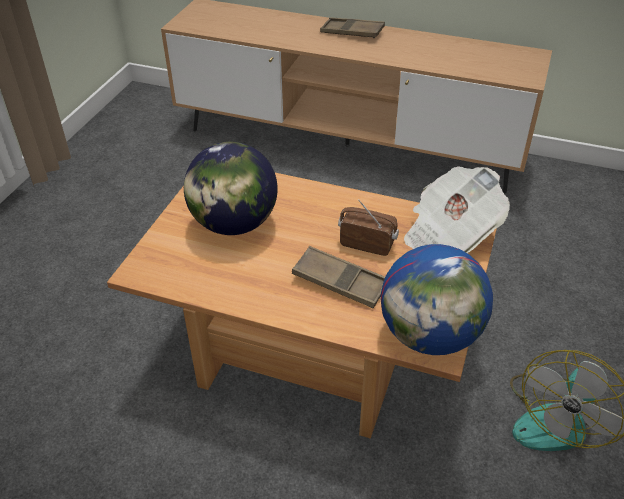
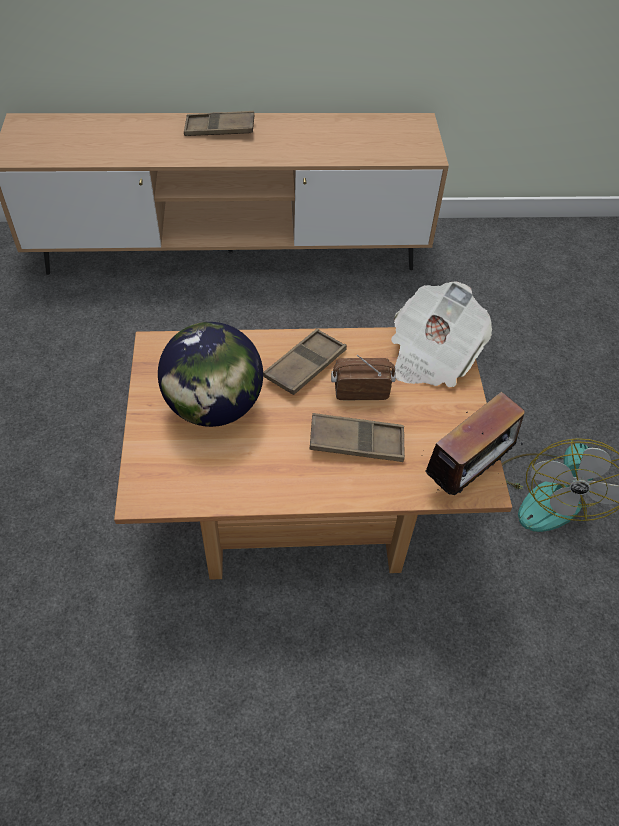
camera: 25 degrees left, 10 degrees up
(329, 214) = (305, 366): none -> brown tray
(430, 335) = (467, 474): globe -> radio

